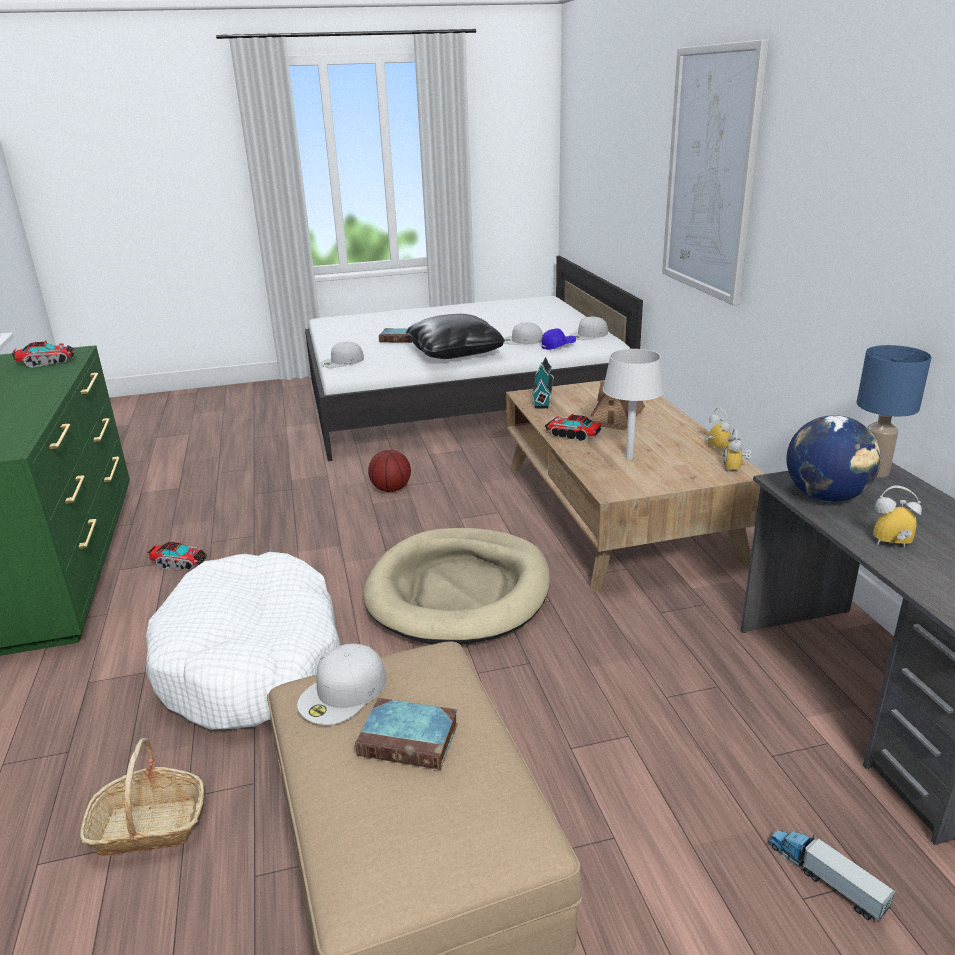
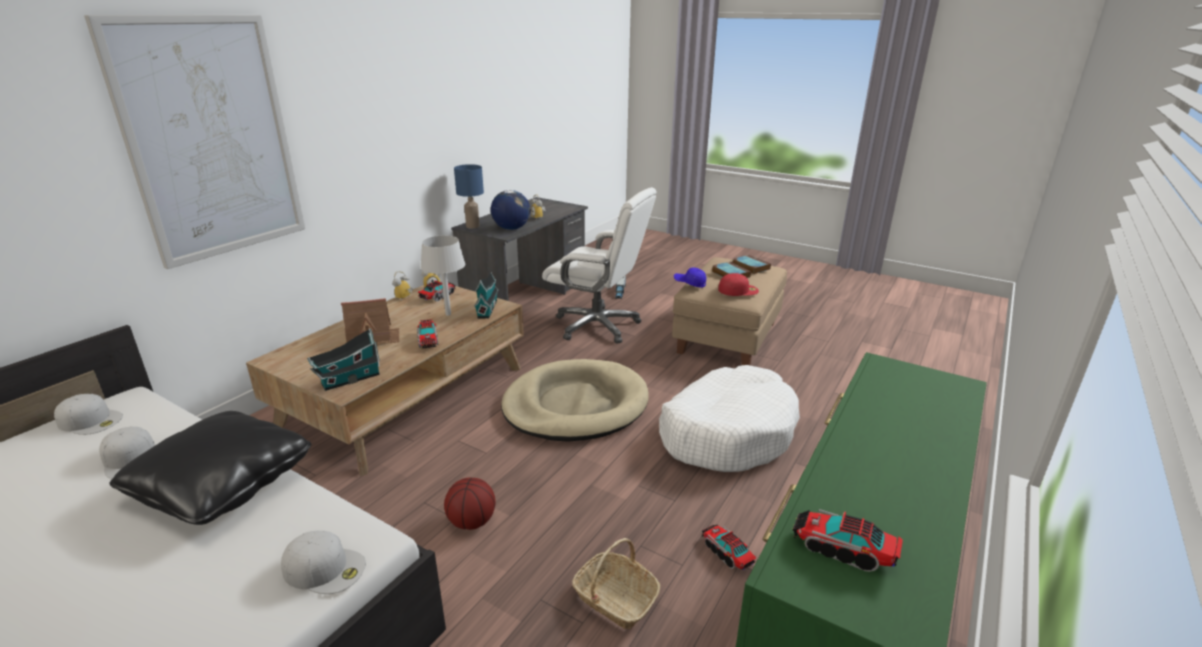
camera: 135 degrees left, 0 degrees up
(149, 826) = (815, 391): basket -> basket (615, 599)
(343, 692) = (738, 290): white cap -> red cap
(399, 338) = (143, 589): book -> book (750, 267)
(558, 346) = (160, 421): blue cap -> blue cap (689, 283)
(617, 481) = (487, 308): none -> toy house
(657, 727) = (598, 325): none -> white office chair
(697, 465) = (438, 296): none -> toy truck

